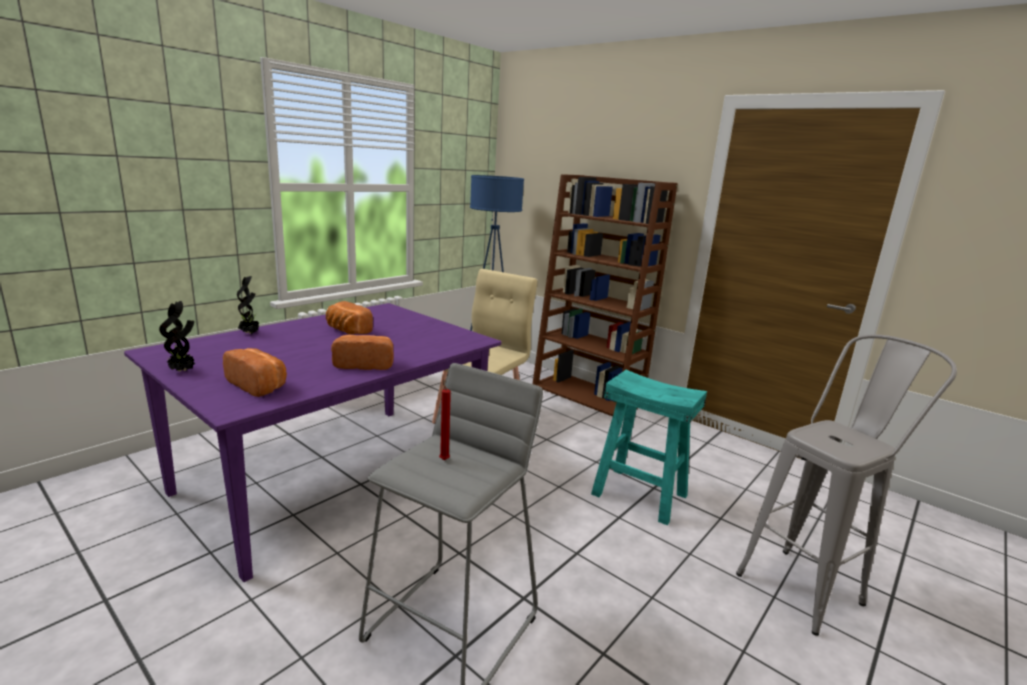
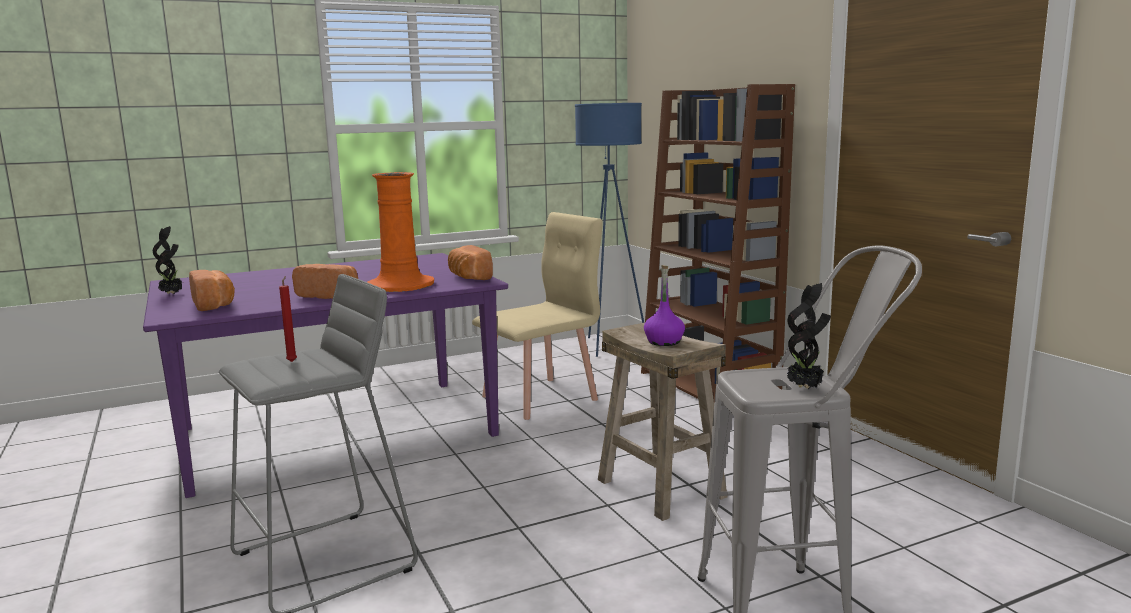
camera: 25 degrees right, 5 degrees down
(250, 333) = (267, 272): potted plant -> potted plant (805, 388)
(347, 331) = (358, 272): bread -> bread (468, 277)
(412, 347) = (400, 285): none -> orange vase
(640, 494) = (661, 488): turquoise stool -> beige stool
(661, 391) = (664, 342): none -> purple bottle

